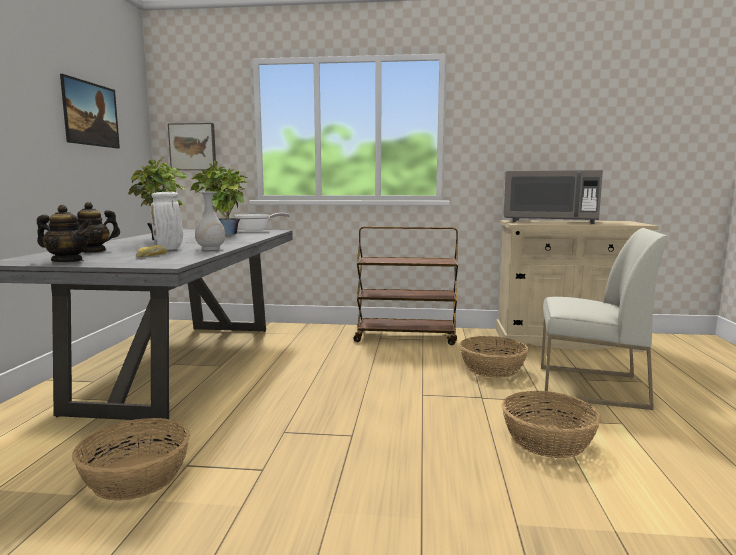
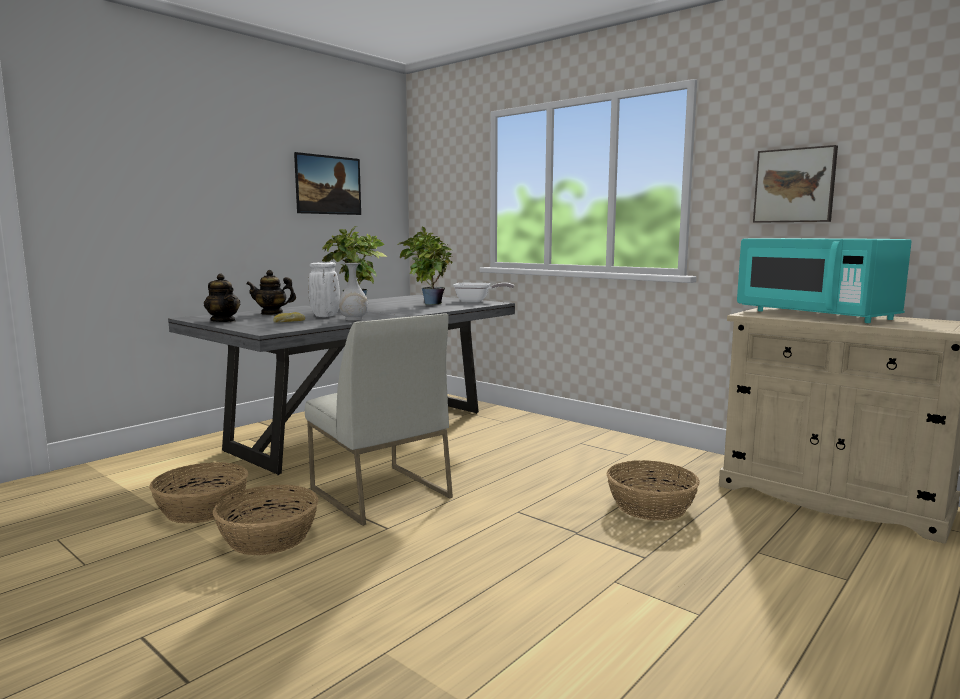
camera: 35 degrees right, 0 degrees up
(193, 147) = (439, 210): picture -> picture (795, 185)
(406, 337) = (612, 448): brown cart -> none
(548, 440) = (565, 598): basket -> basket (269, 537)
(550, 222) = (815, 315): grey microwave -> turquoise microwave
(590, 387) = (744, 562): white chair -> white chair (378, 493)

